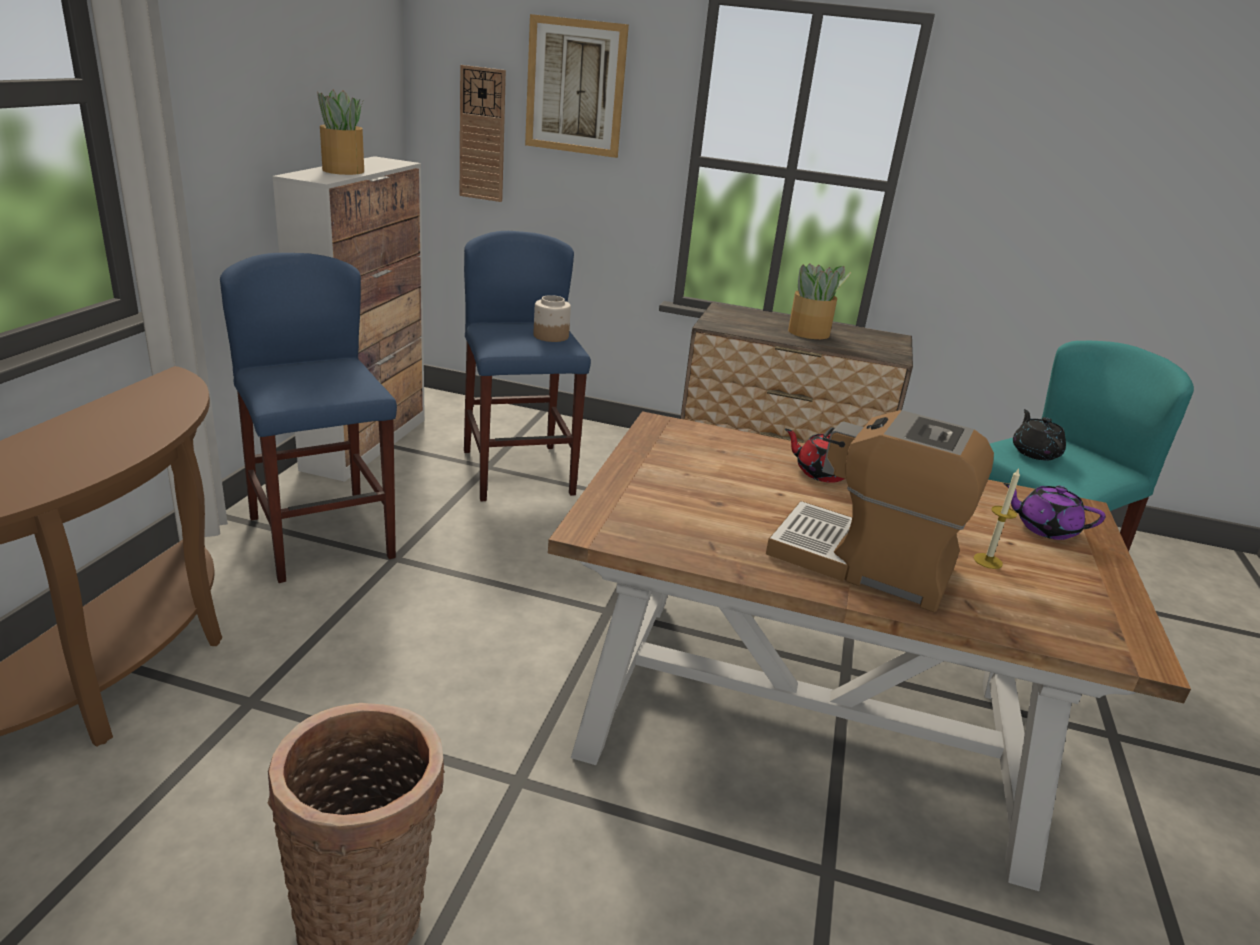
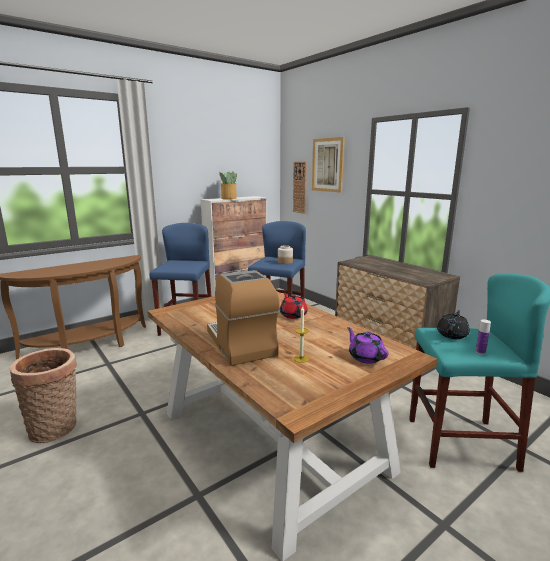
camera: 40 degrees right, 10 degrees down
(809, 333) = (395, 269): potted plant -> none
(1101, 475) = (480, 352): none -> bottle

